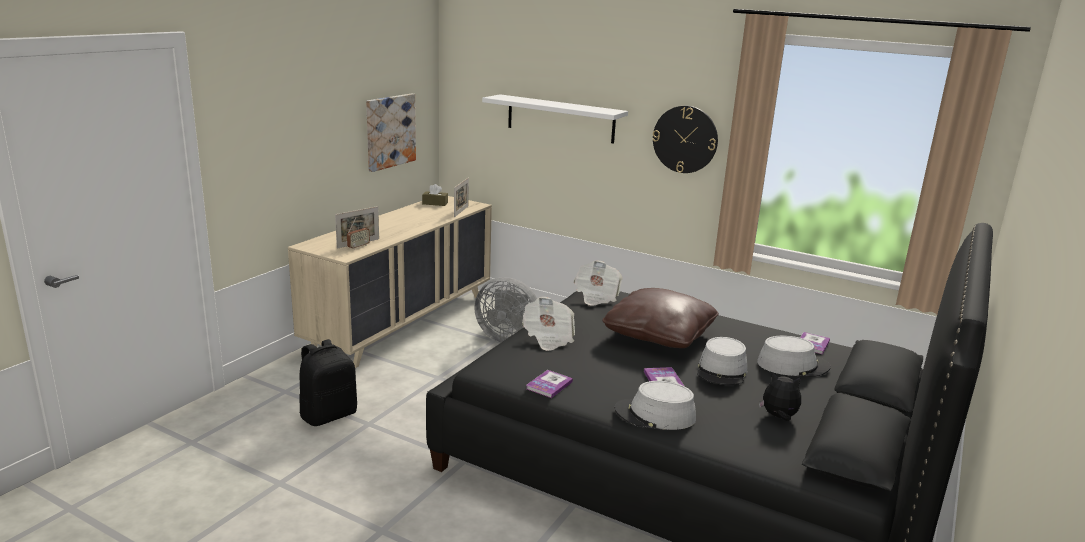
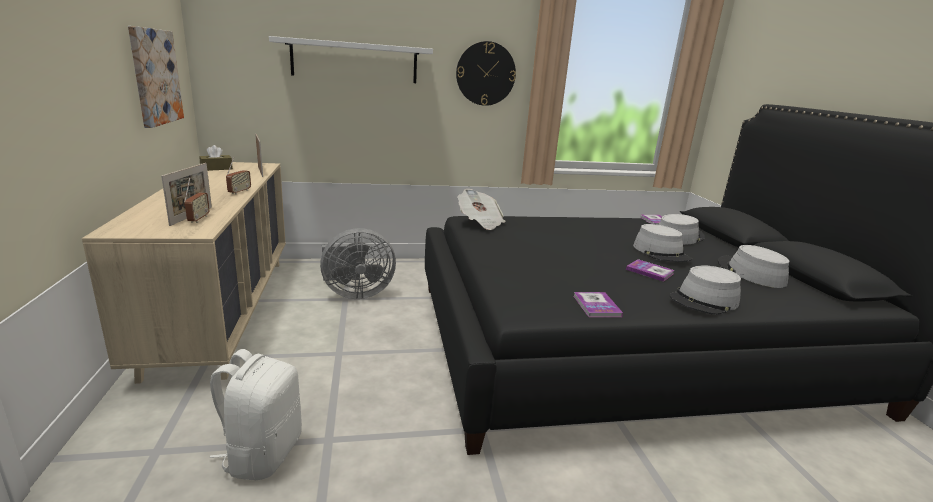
camera: 40 degrees left, 0 degrees up
(329, 415) = (262, 453): black backpack -> white backpack
(415, 229) = (239, 192): none -> radio
(548, 338) = (512, 265): newspaper -> none
(659, 334) = (575, 239): brown pillow -> none
(778, 417) = (750, 273): plush toy -> grey hat

